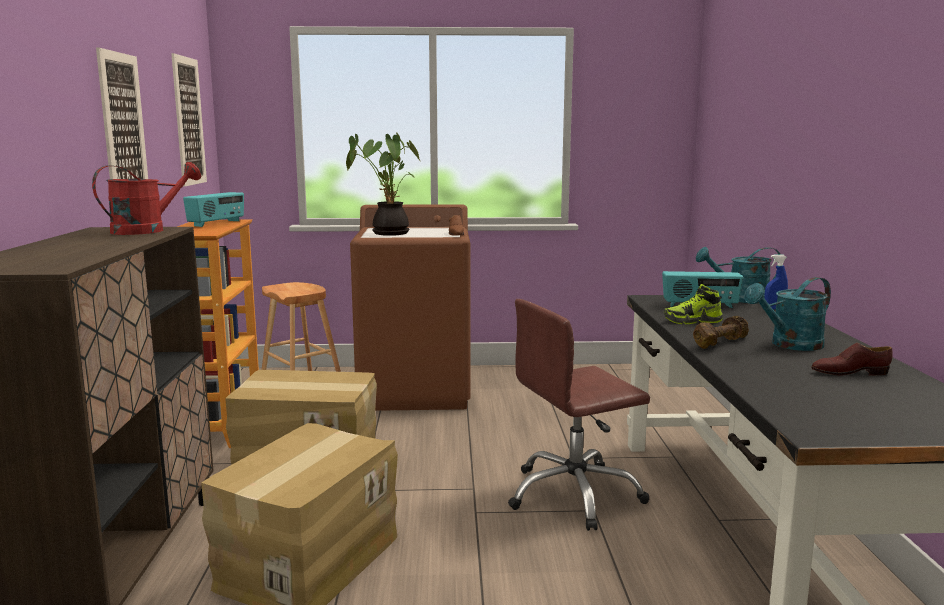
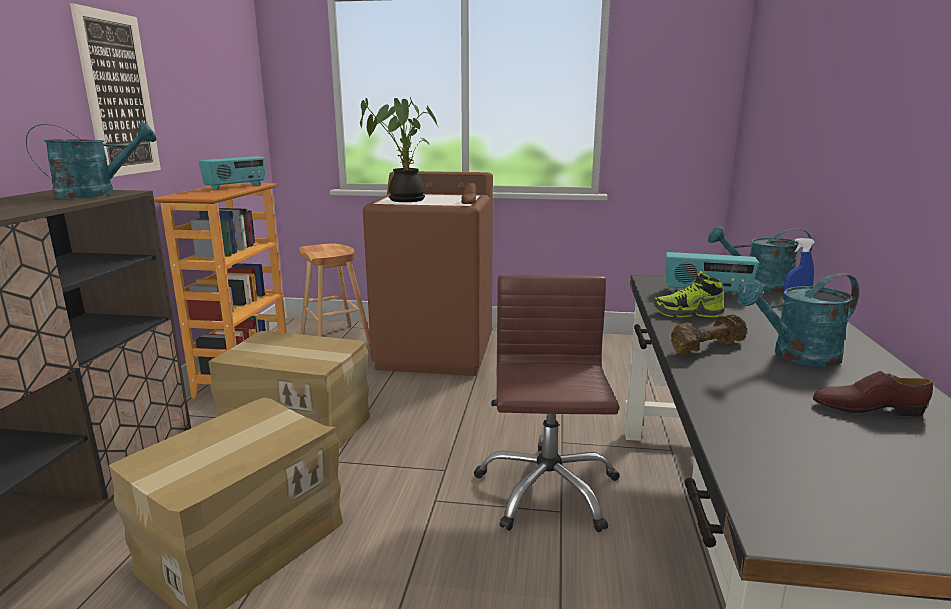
camera: 10 degrees right, 5 degrees up
(147, 230) = (97, 193): red watering can -> turquoise watering can
(189, 121) = (222, 87): picture -> none
(574, 495) = (546, 489): brown office chair -> brown office chair turned 105 degrees clockwise

